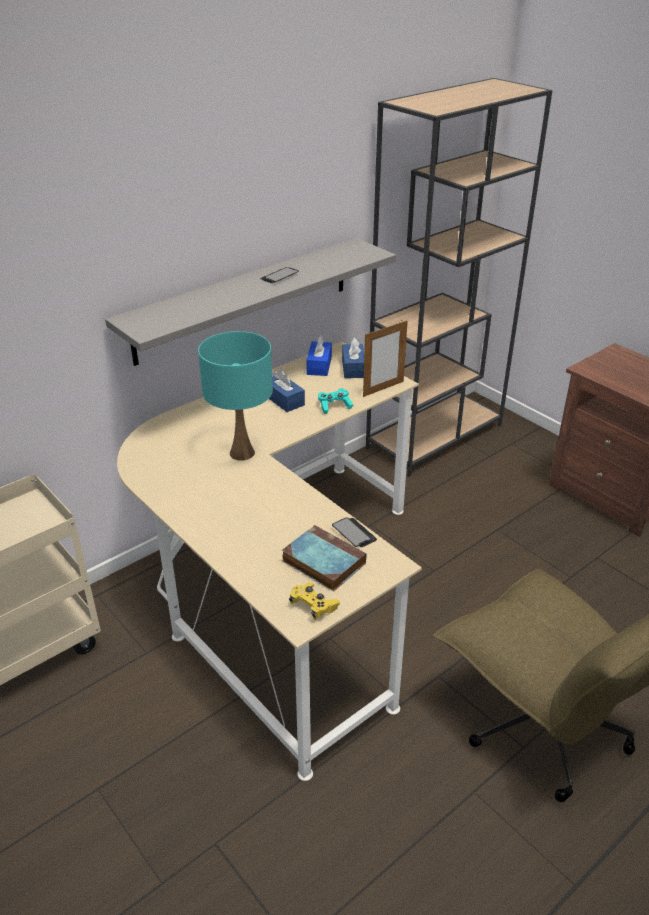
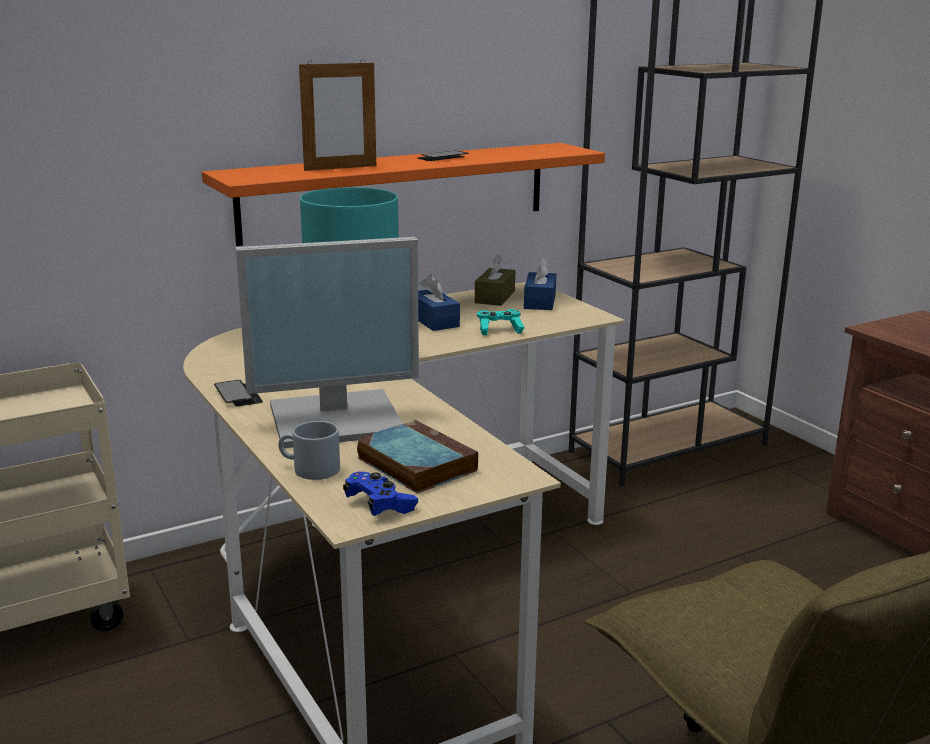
camera: 10 degrees right, 15 degrees down
(244, 300) = (398, 191): grey shelf -> orange shelf
(254, 521) = (338, 418): none -> monitor
(254, 577) = (309, 469): none -> grey mug
(313, 606) = (379, 505): yellow game controller -> blue game controller
(319, 366) = (495, 297): blue tissue box -> brown tissue box
(354, 533) = (473, 441): phone -> phone (238, 395)
(383, 389) = (573, 320): picture frame -> picture frame (340, 168)

